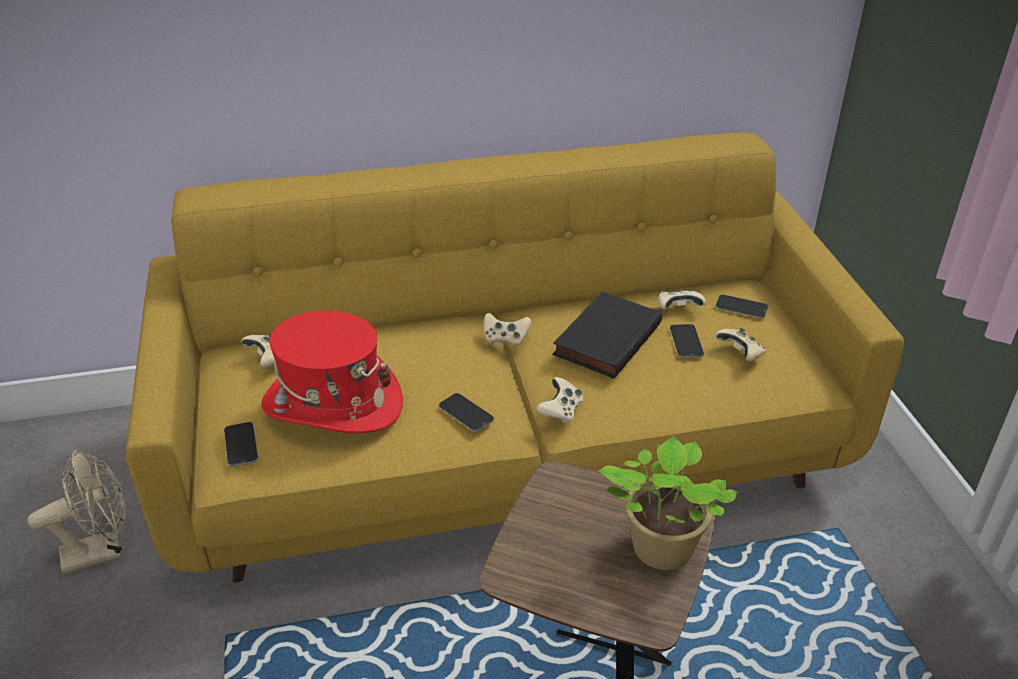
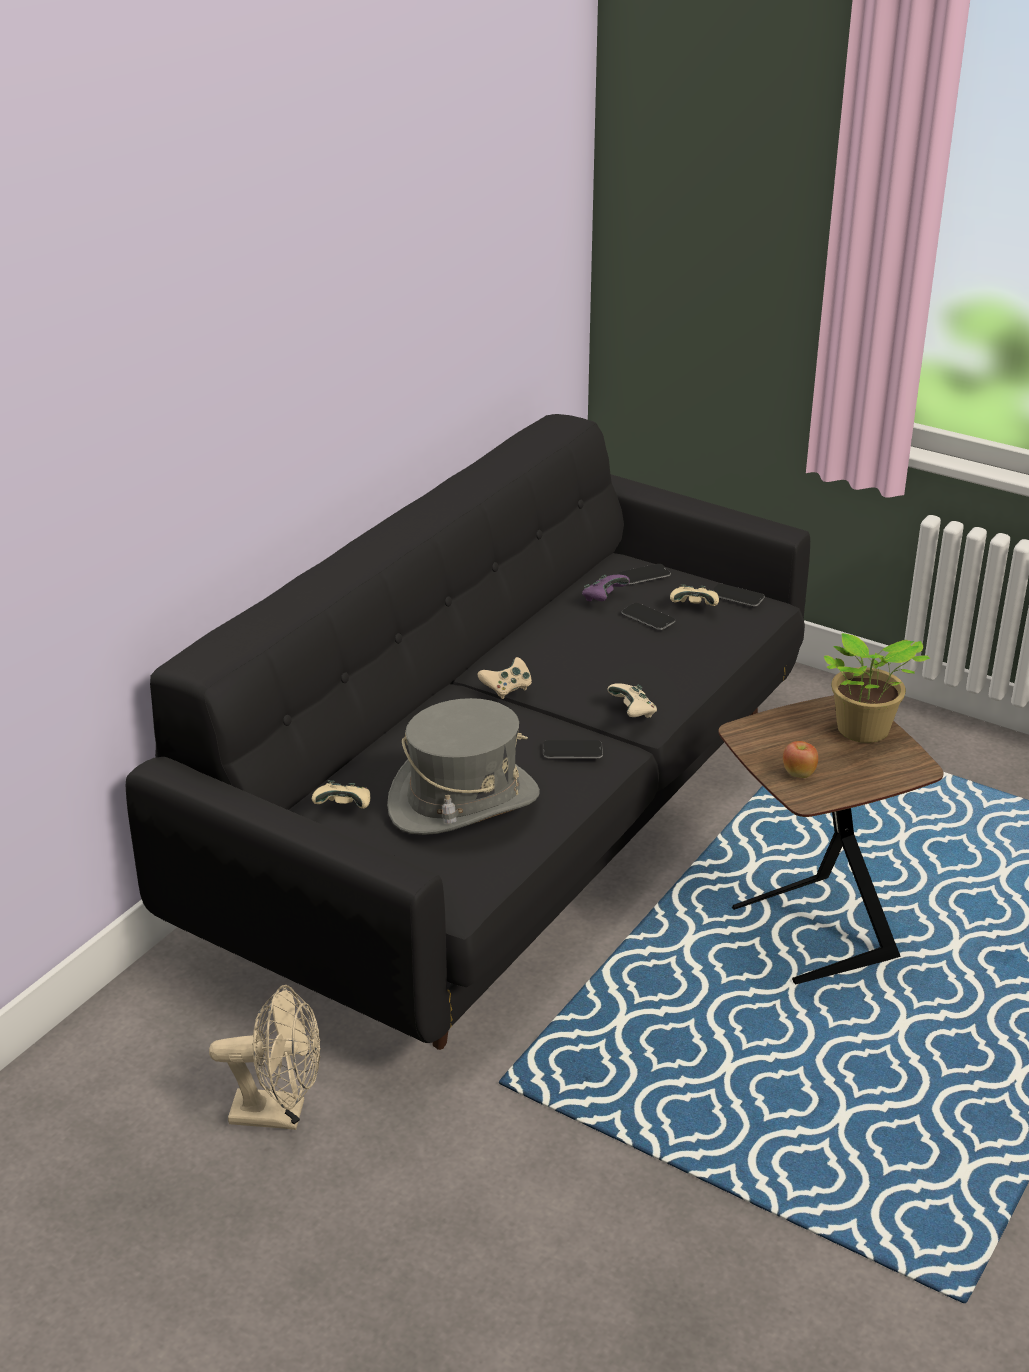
camera: 45 degrees left, 5 degrees down
(101, 551) = (279, 1113): beige fan -> beige fan turned 75 degrees clockwise
(241, 445) = (439, 872): phone -> phone (737, 596)
(332, 404) = (464, 802): red hat -> grey hat
(510, 450) = (513, 819): yellow sofa -> black sofa
(538, 548) = (798, 773): none -> apple
(605, 338) = (588, 645): black book -> none
(678, 309) = (603, 598): beige game controller -> purple game controller

